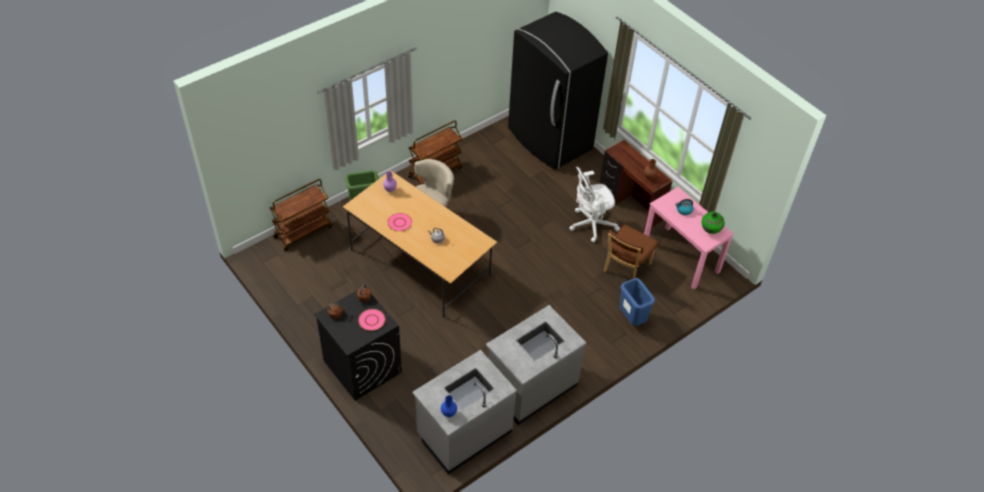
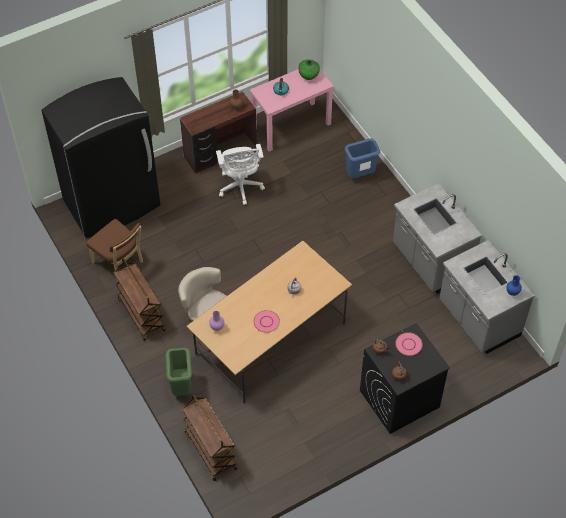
camera: 80 degrees left, 5 degrees up
(625, 269) = (301, 169): brown chair -> brown chair (119, 263)

